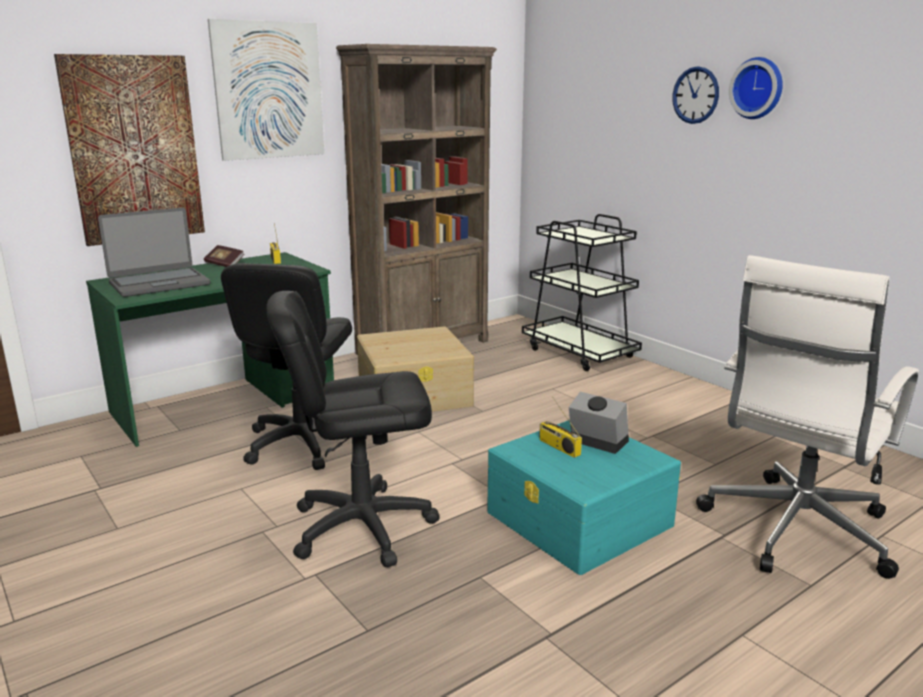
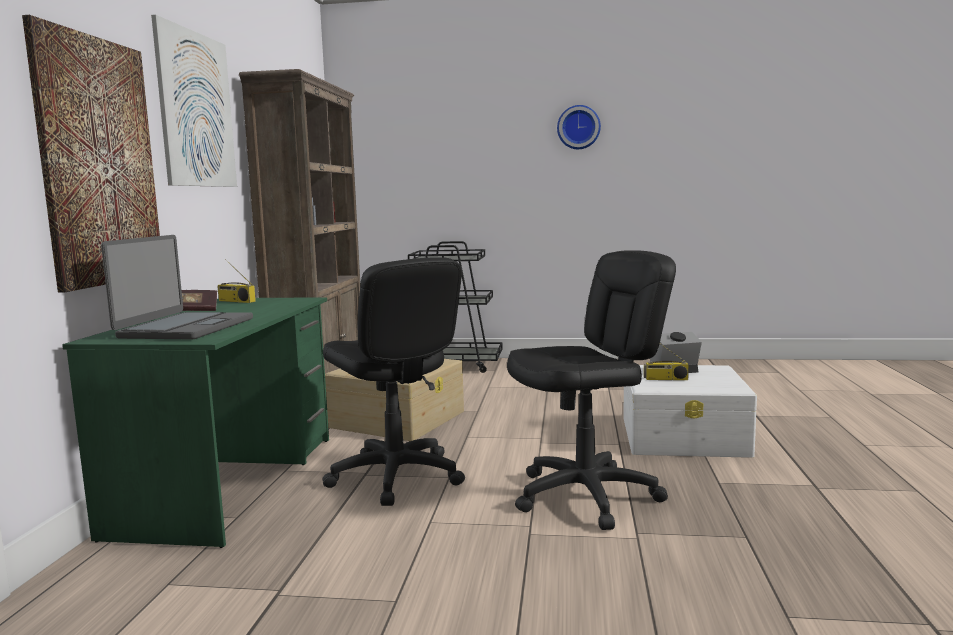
camera: 45 degrees left, 10 degrees down
(362, 526) = (586, 496): black office chair -> black office chair turned 150 degrees counterclockwise
(580, 519) = (684, 436): turquoise storage box -> white storage box
(695, 95) = (524, 135): wall clock -> none
(794, 531) = (771, 401): white office chair -> none

